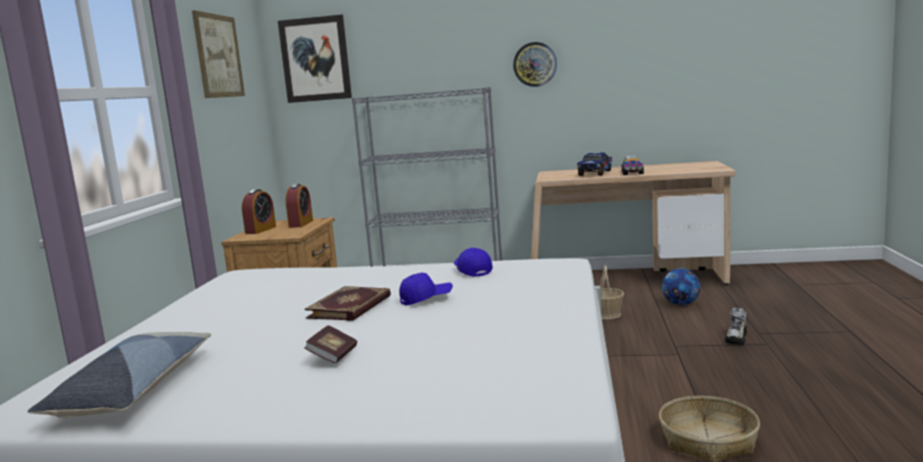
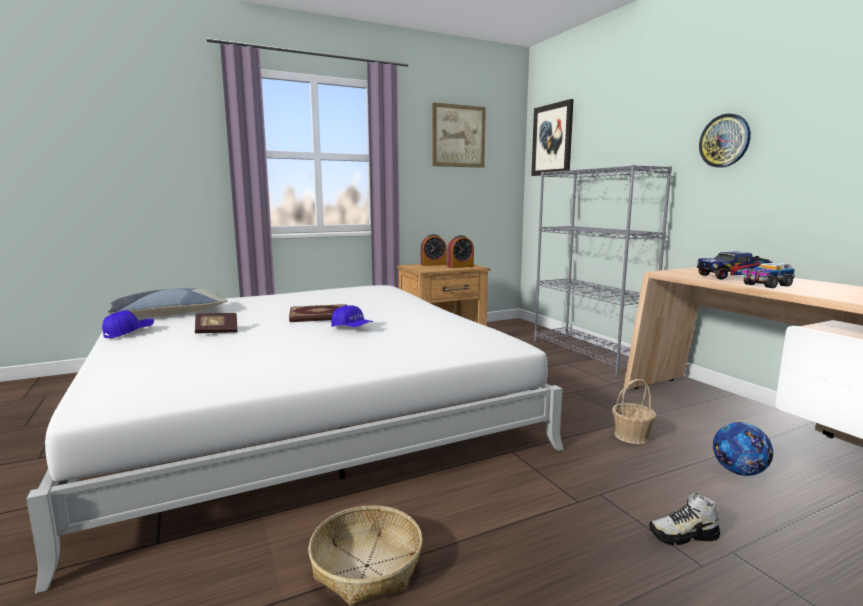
camera: 55 degrees right, 0 degrees up
(472, 271) = (443, 326): blue cap -> blue cap (129, 333)

